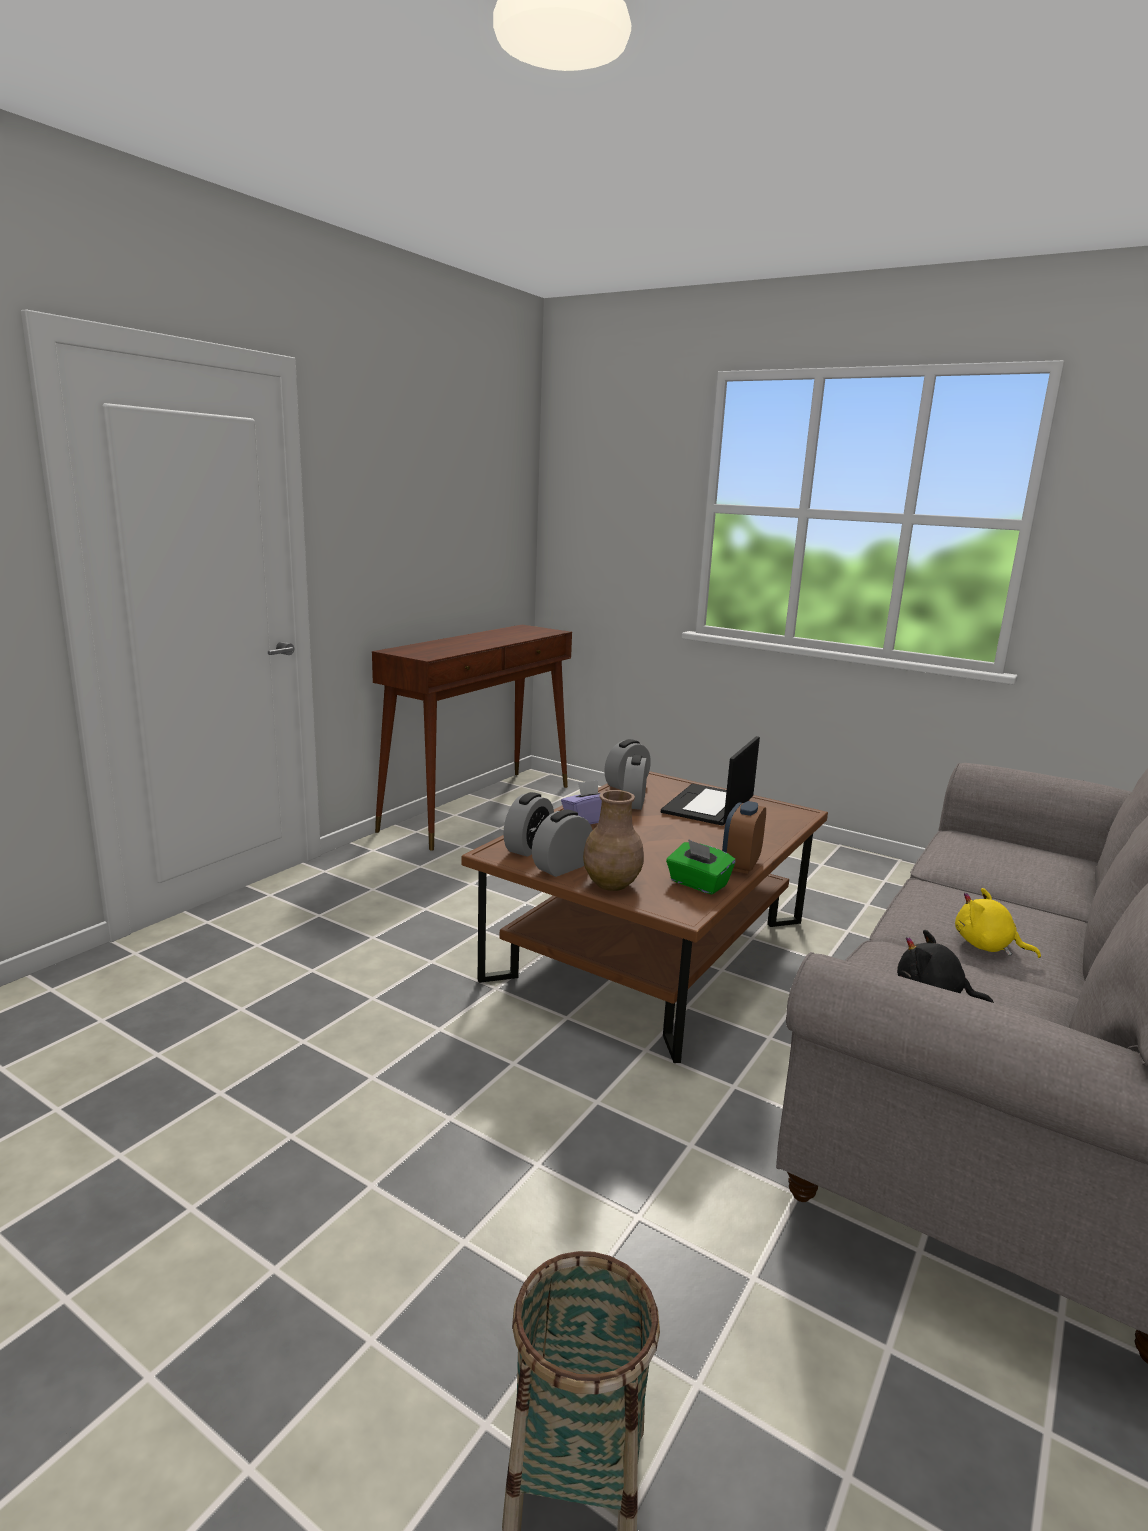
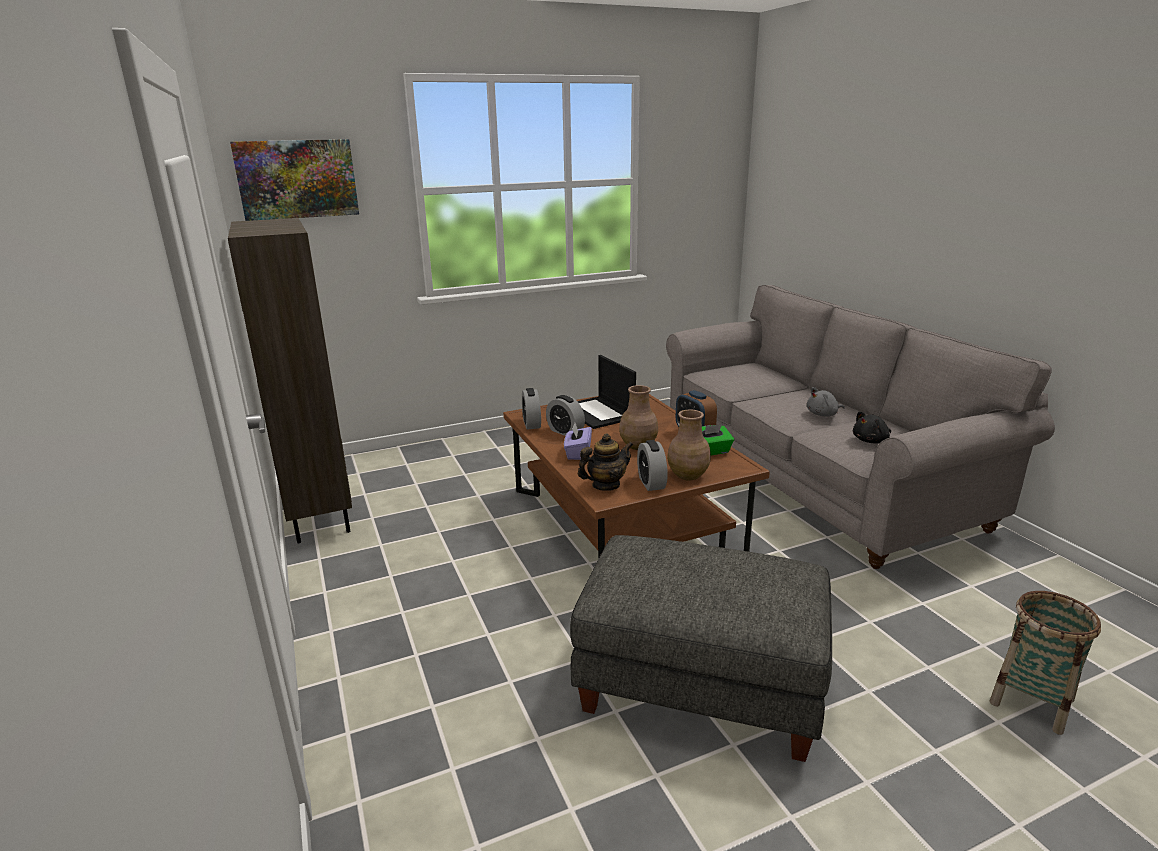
camera: 55 degrees left, 5 degrees up
(378, 1085) = (698, 685): none -> grey ottoman
(479, 807) = (318, 513): brown console table -> brown bookcase
(528, 847) = (605, 485): alarm clock -> teapot
(598, 483) = (297, 179): none -> picture
(652, 843) = (638, 446): none -> brown vase
(987, 946) = (823, 414): yellow plush toy -> grey plush toy

